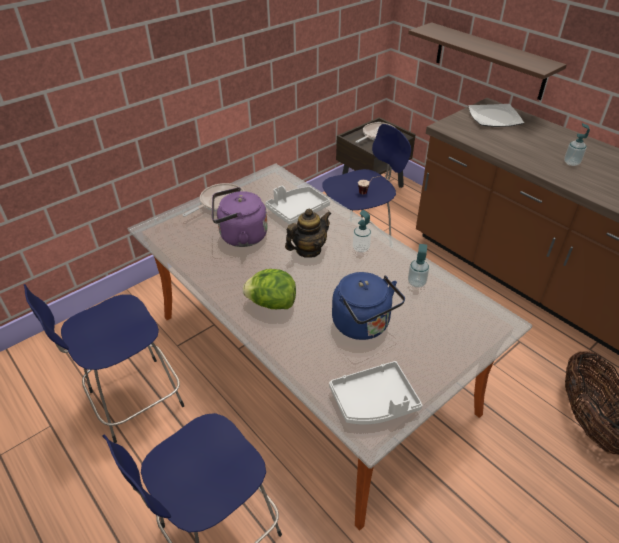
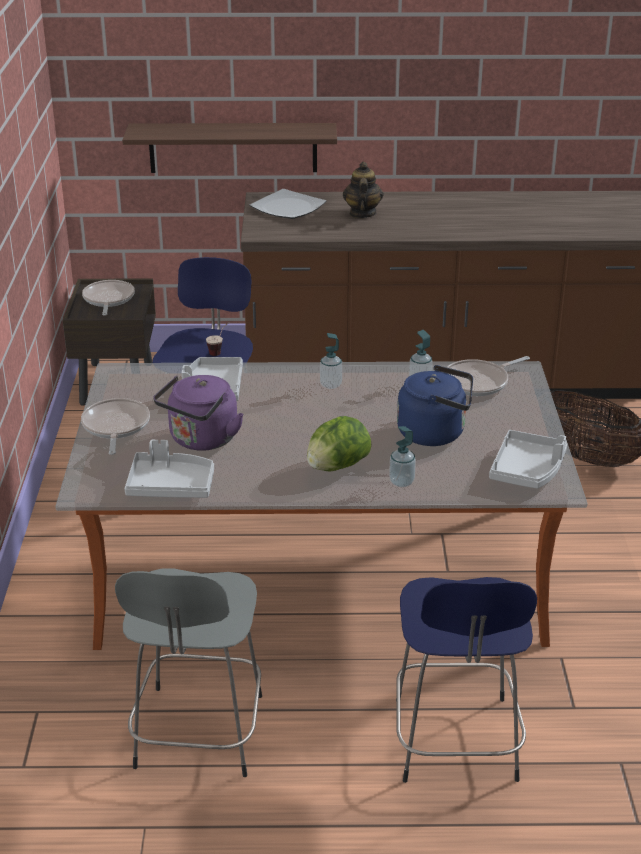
camera: 50 degrees left, 10 degrees down
(132, 400) = (198, 735): blue stool -> grey stool
(182, 252) = (171, 486): none -> grey tray
(308, 250) = (289, 412): teapot -> teapot (362, 214)
(456, 310) = (479, 382): none -> frying pan
(571, 163) = (414, 218): soap dispenser -> soap dispenser (401, 482)

